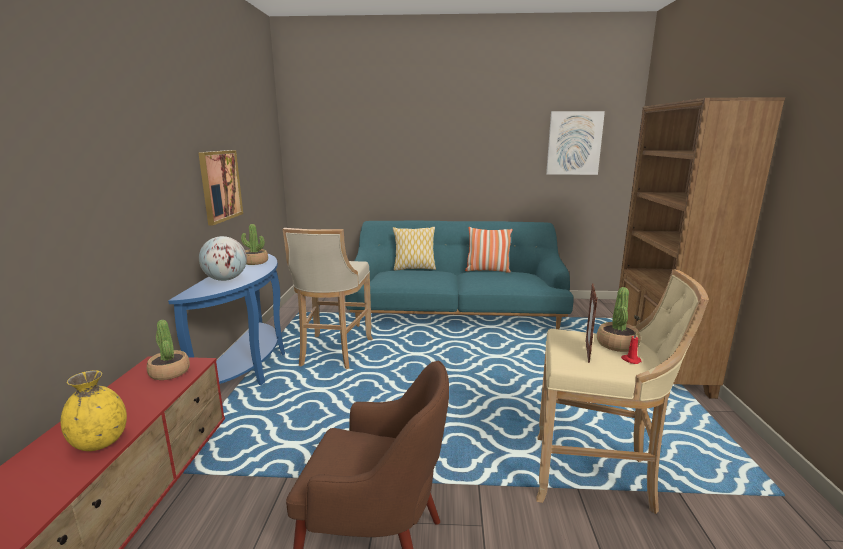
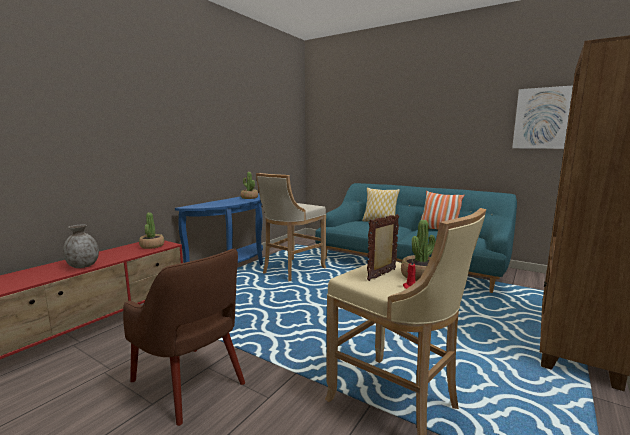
camera: 30 degrees right, 5 degrees down
(100, 442) = (83, 266): yellow vase -> grey vase
(220, 185) = (237, 146): picture -> none
(225, 279) = (218, 203): globe -> none

